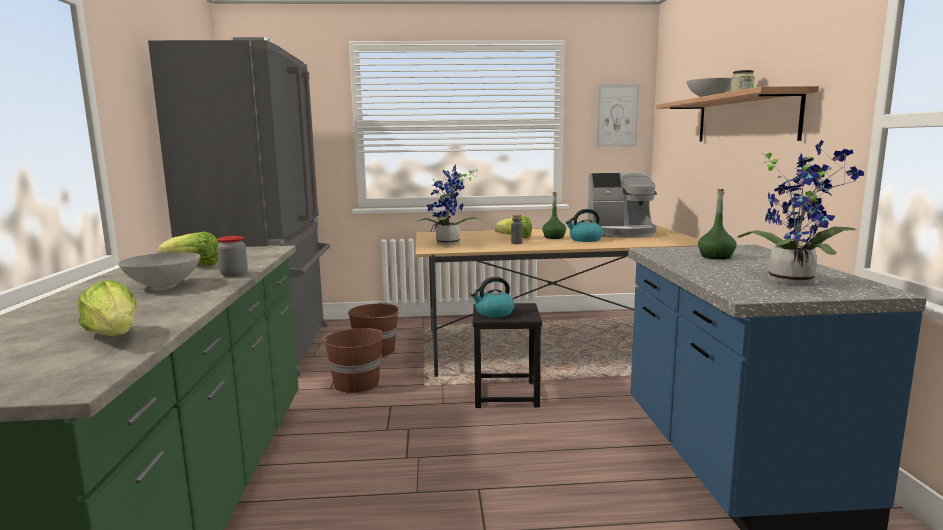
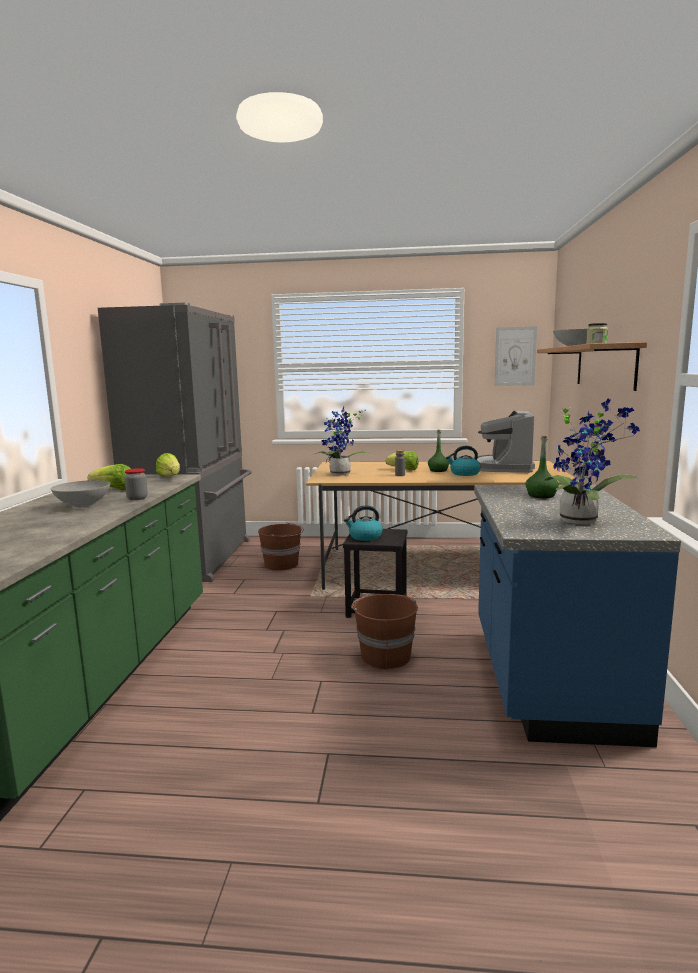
camera: 10 degrees right, 0 degrees up
(114, 336) = (30, 542): lettuce -> lettuce (170, 477)
(356, 383) = (255, 591): brown bucket -> brown bucket (385, 656)
(620, 233) = (503, 467): coffee machine -> coffee machine turned 90 degrees clockwise

